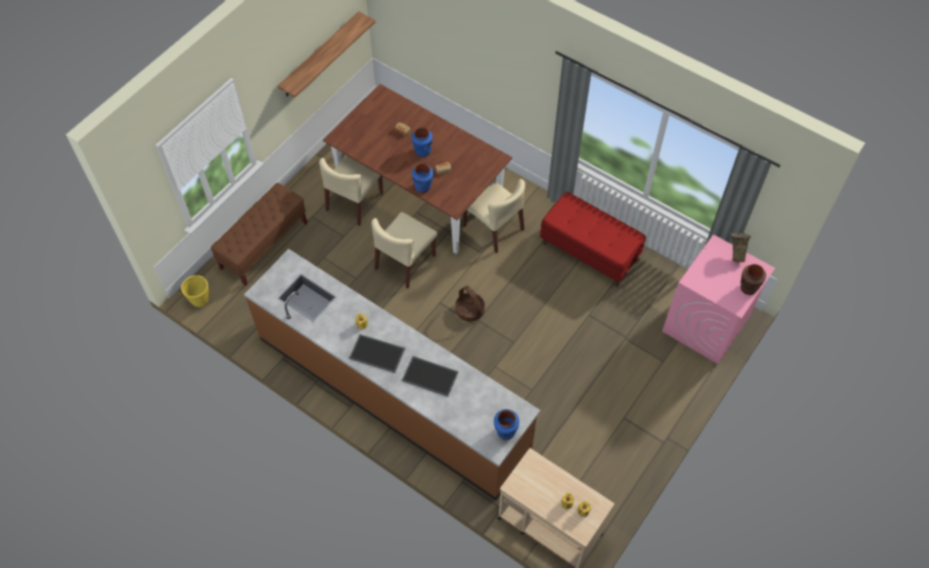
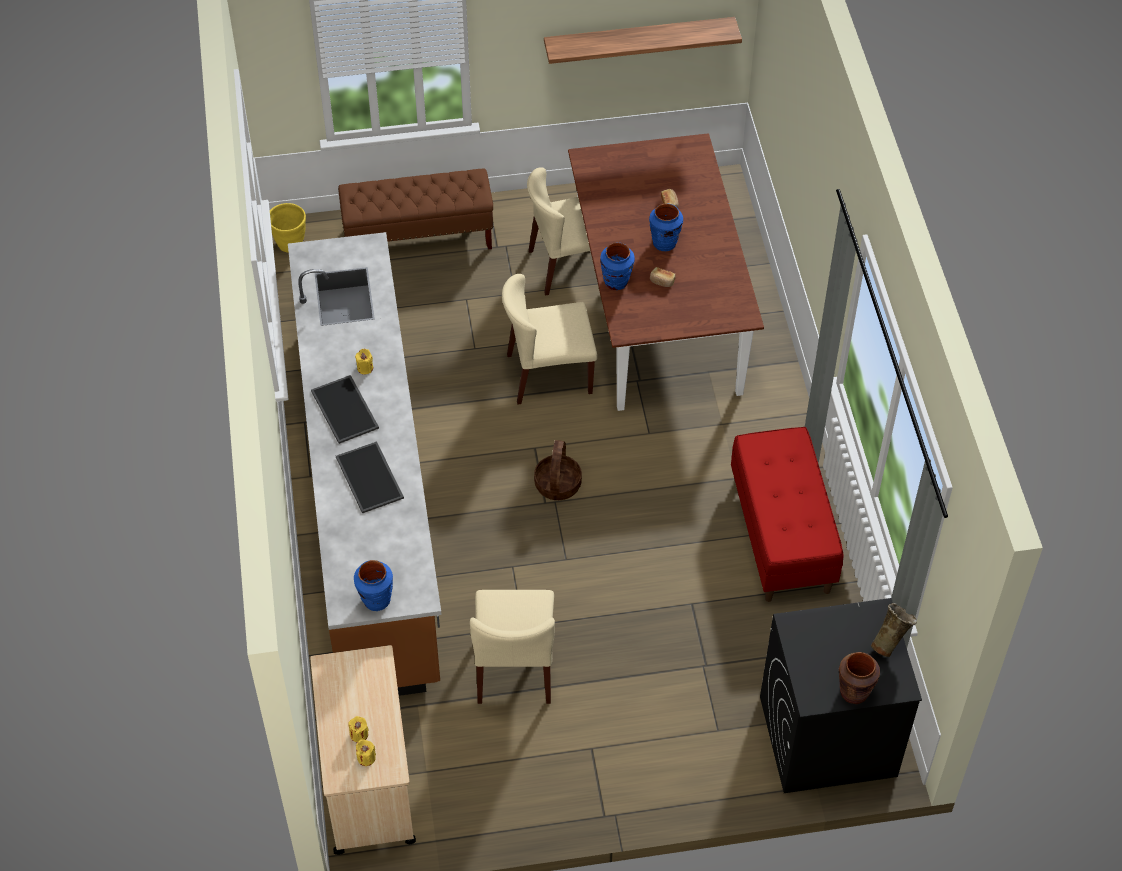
camera: 45 degrees right, 5 degrees down
(494, 228) = (698, 417): beige chair -> beige chair (515, 667)
(706, 324) = (827, 737): pink washing machine -> black washing machine

